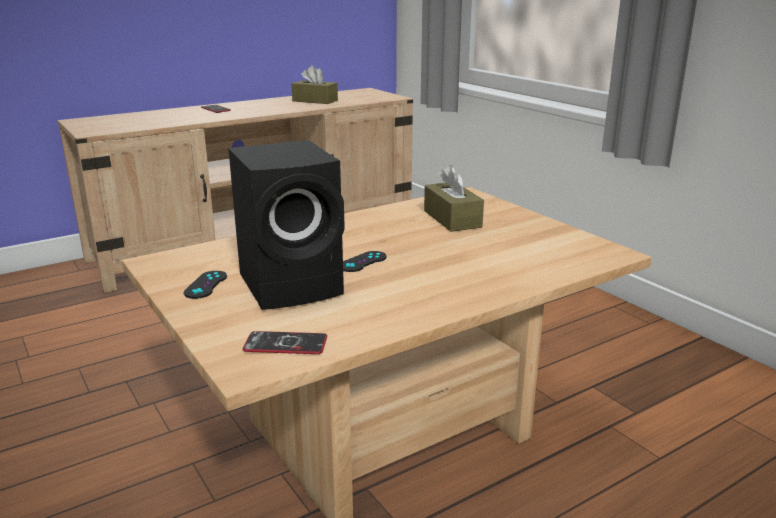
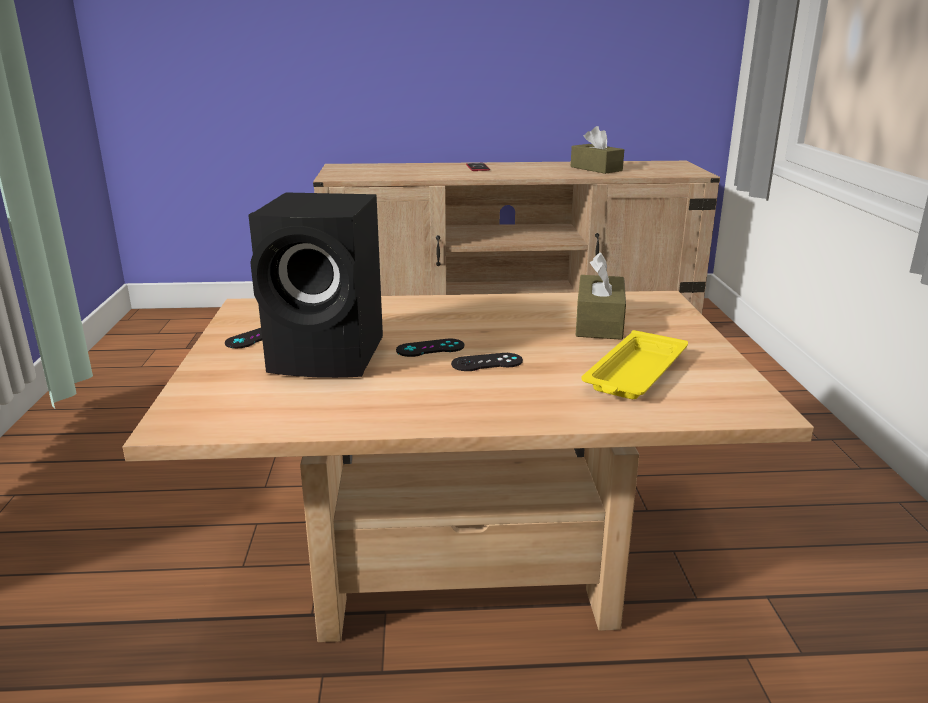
camera: 30 degrees right, 0 degrees up
(285, 344) = (238, 412): phone -> none
(417, 263) = (487, 363): none -> black game controller
(520, 248) = (634, 374): none -> yellow tray

